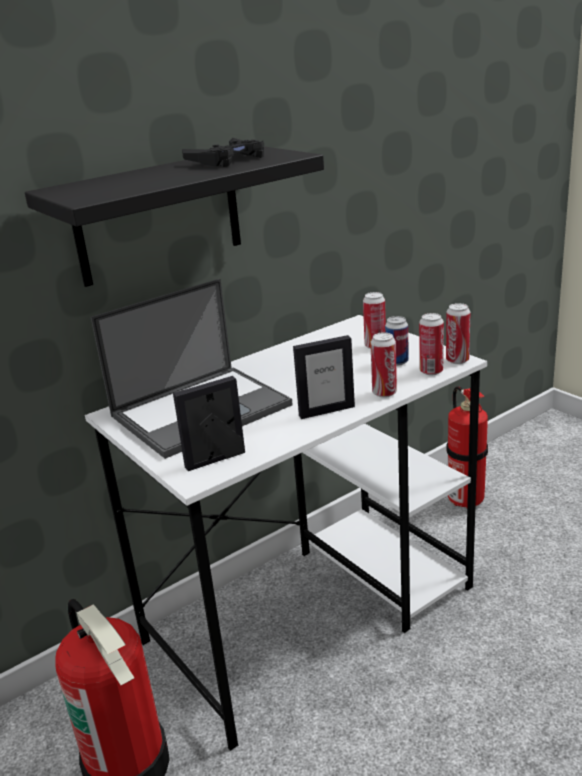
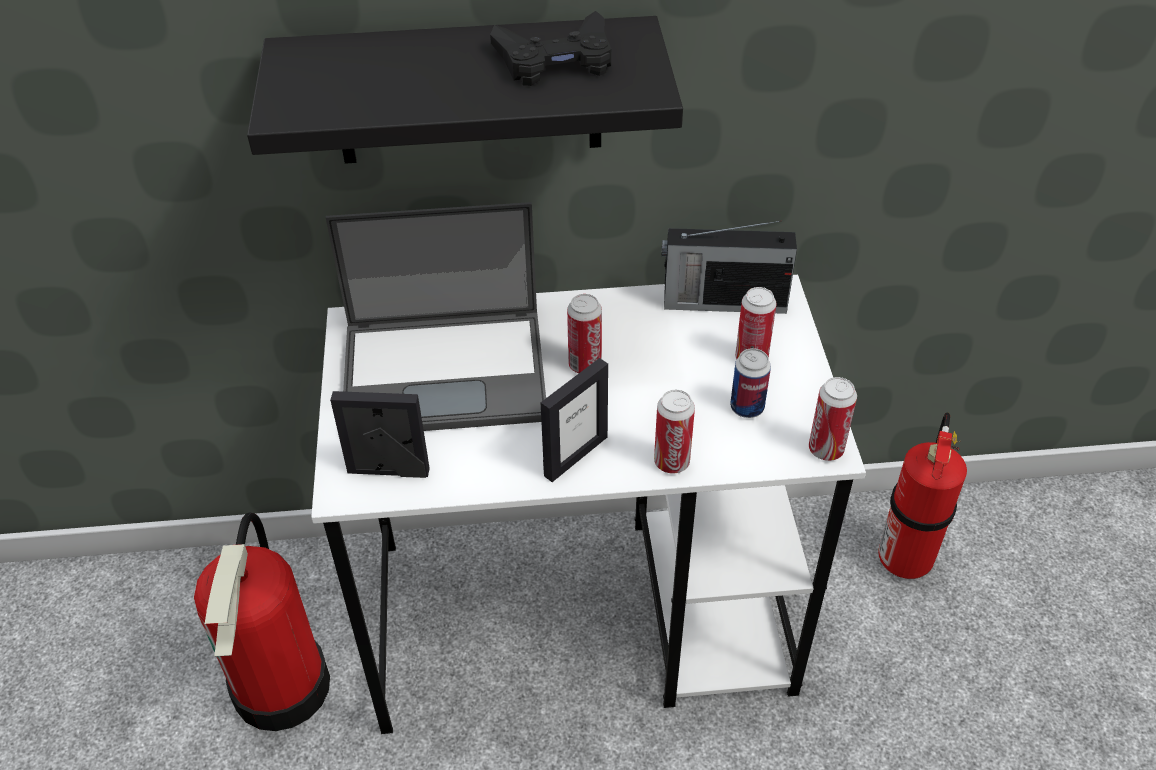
camera: 30 degrees right, 20 degrees up
(326, 411) = (575, 456): picture frame -> picture frame turned 60 degrees counterclockwise
(332, 334) = (722, 302): none -> radio
(431, 371) = (770, 453): can -> can (585, 365)

